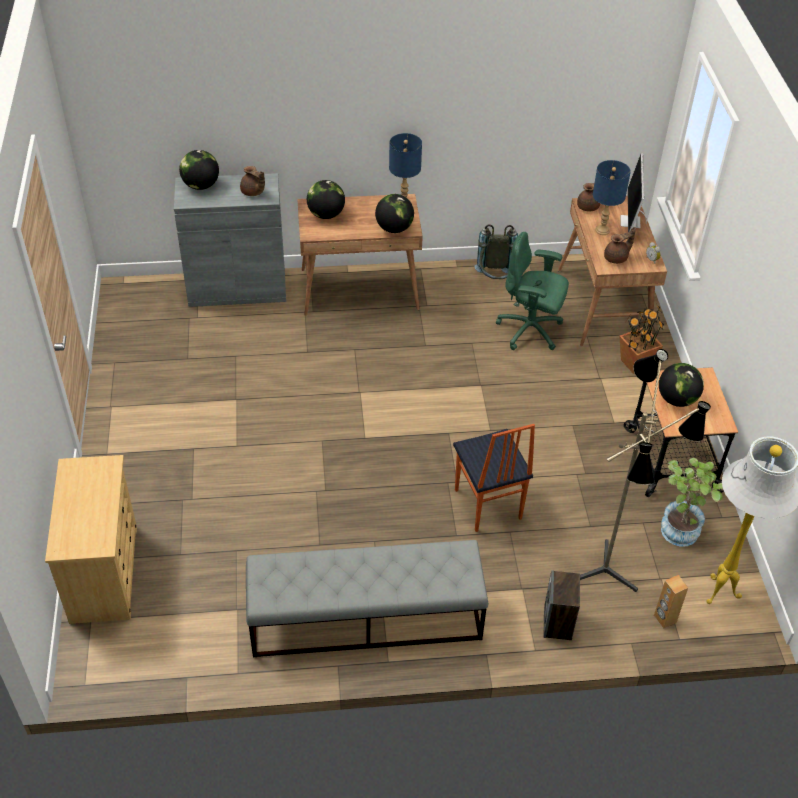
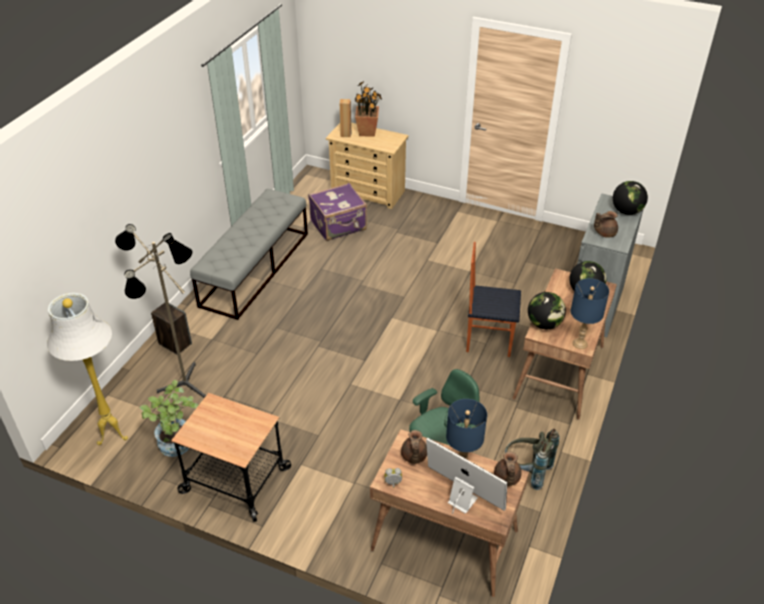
camera: 120 degrees right, 5 degrees down
(211, 569) = (339, 226): none -> purple suitcase
(487, 505) = (287, 352): chair -> chair (488, 340)
(635, 363) = (354, 520): potted plant -> potted plant (367, 132)
(664, 619) = (126, 395): brown speaker -> brown speaker (346, 134)
(676, 399) = (233, 420): globe -> none

